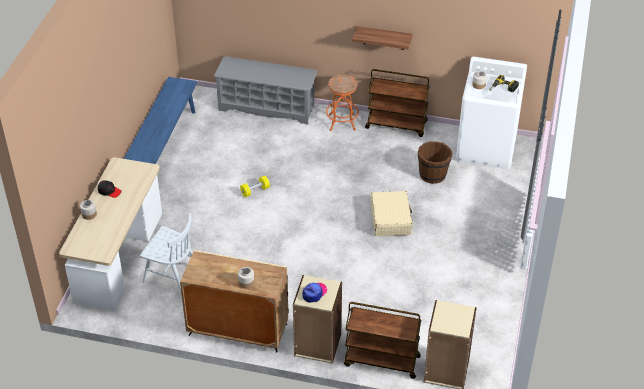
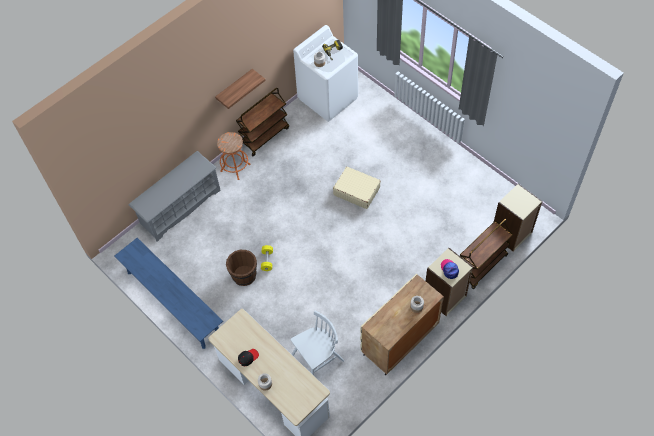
camera: 55 degrees left, 15 degrees up
(433, 174) = (331, 142): brown bucket -> brown bucket (244, 275)

